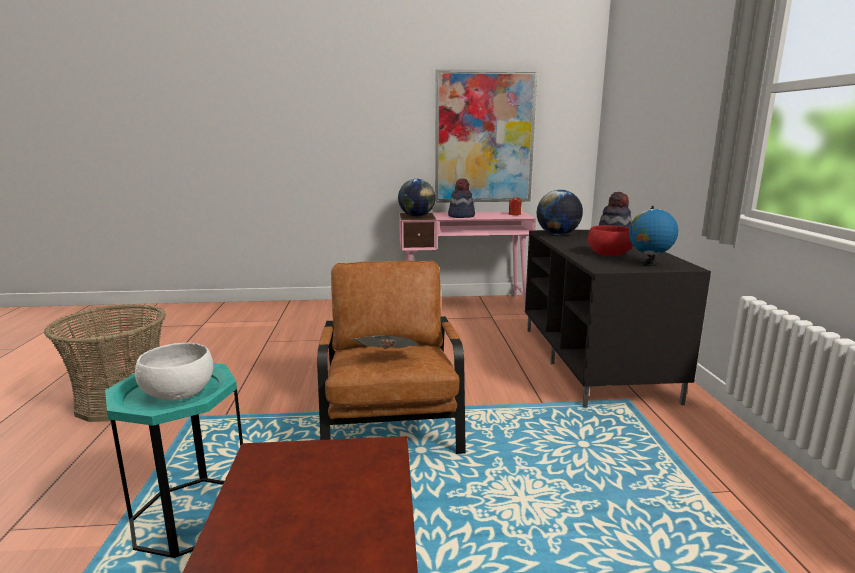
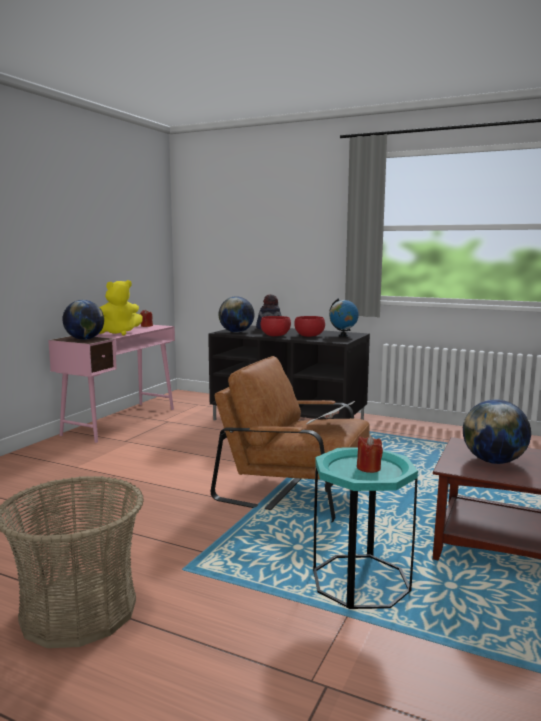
camera: 60 degrees left, 5 degrees down
(178, 393) = (368, 468): white bowl -> red candle
(306, 486) = (494, 461): none -> globe
(461, 216) = (118, 333): hat -> yellow plush toy
(484, 138) = (107, 256): picture -> none
(573, 246) = (275, 335): none -> red bowl

